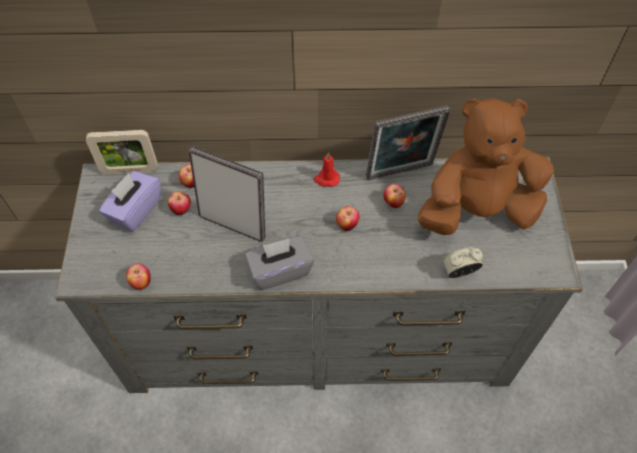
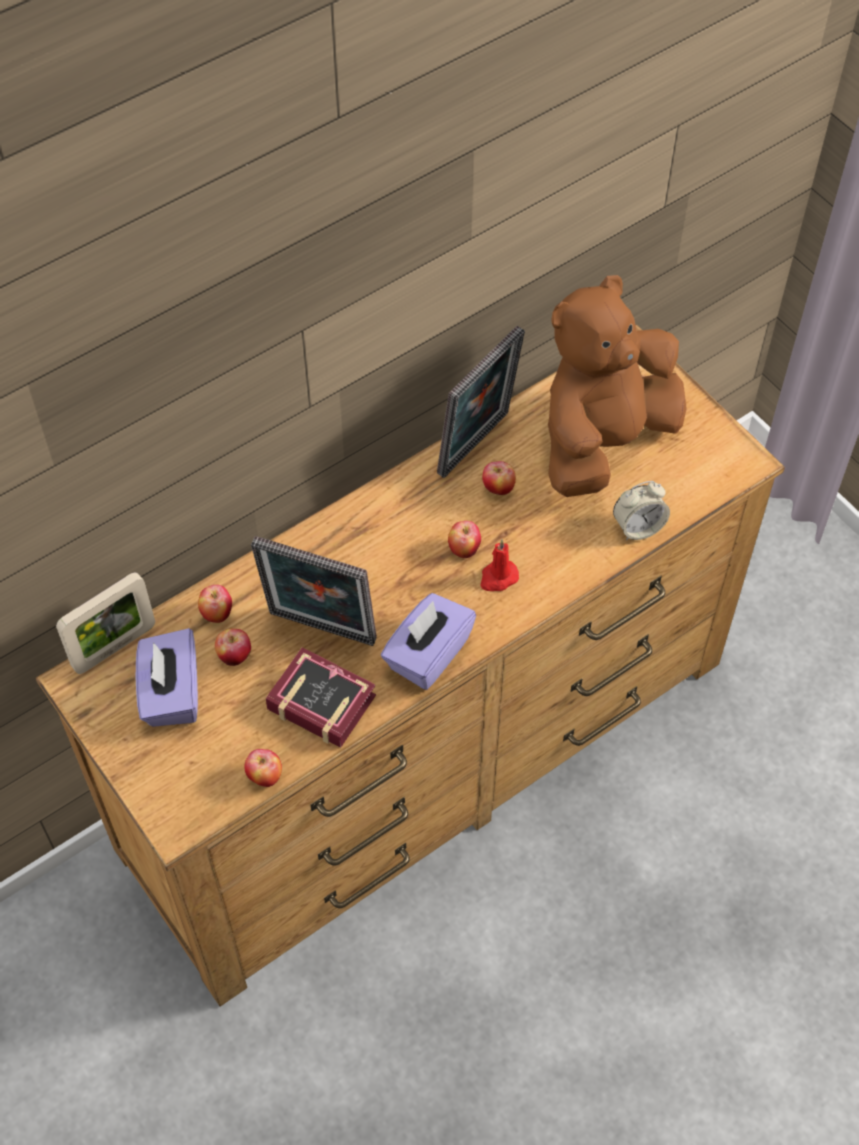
camera: 35 degrees left, 0 degrees up
(203, 258) = (319, 698): none -> book
(234, 223) = (320, 632): picture frame -> picture frame turned 150 degrees counterclockwise
(279, 270) = (428, 654): grey tissue box -> purple tissue box
(318, 334) = (426, 753): grey dresser -> brown dresser
(326, 179) = (391, 506): red candle -> red candle (498, 577)
(459, 271) = (638, 527): alarm clock -> alarm clock turned 150 degrees counterclockwise

